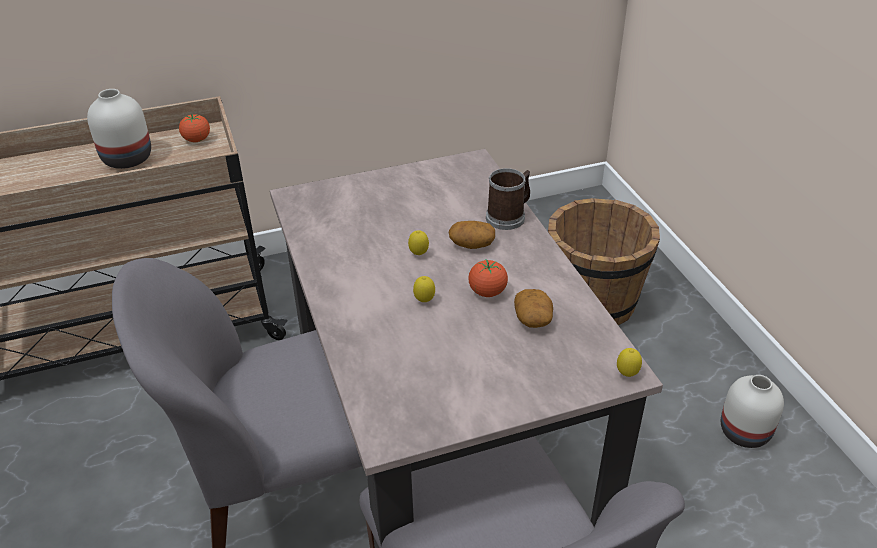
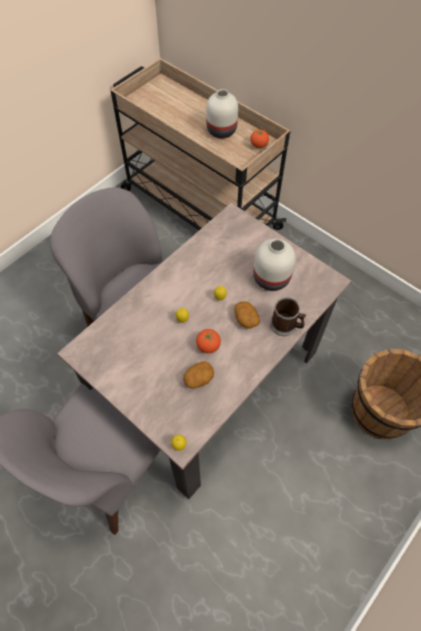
camera: 60 degrees right, 20 degrees up
(744, 433) = (325, 547): white vase -> white vase (270, 278)

